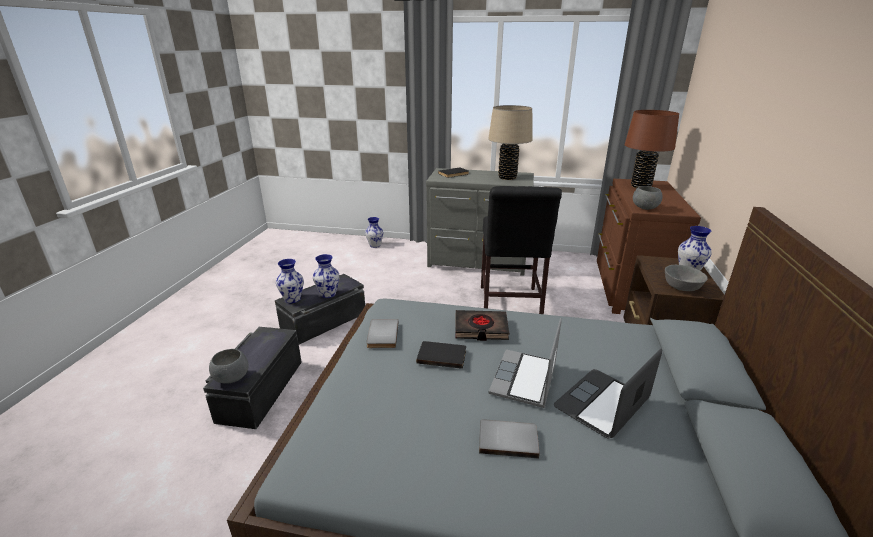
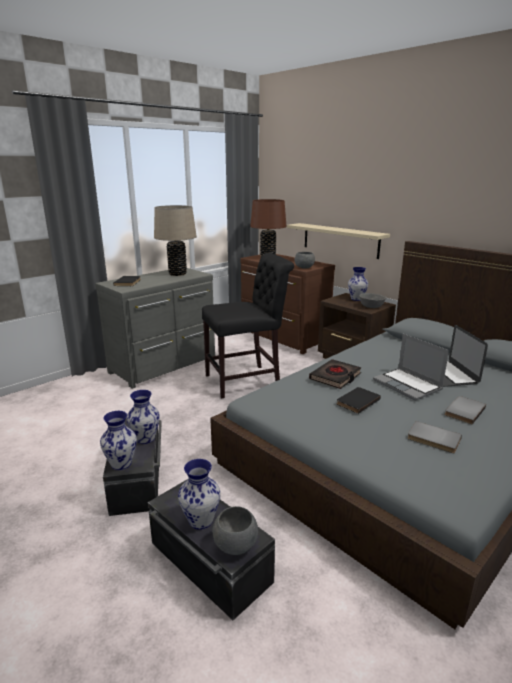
camera: 55 degrees left, 5 degrees down
(374, 245) = (37, 398): vase -> vase (200, 521)
(381, 335) = (301, 416): grey book -> grey book (433, 439)
(509, 306) = (247, 380): black chair -> black chair turned 60 degrees counterclockwise
(718, 184) = (340, 240): none -> beige shelf

